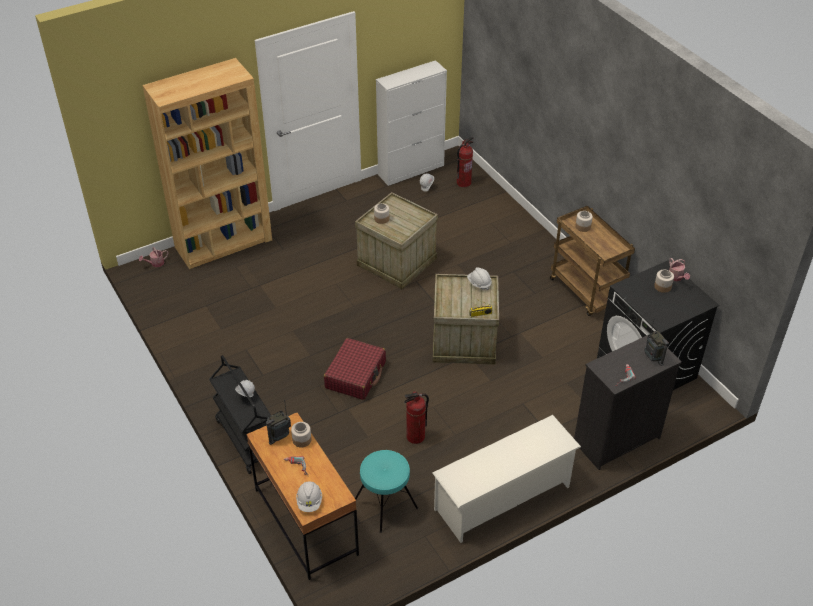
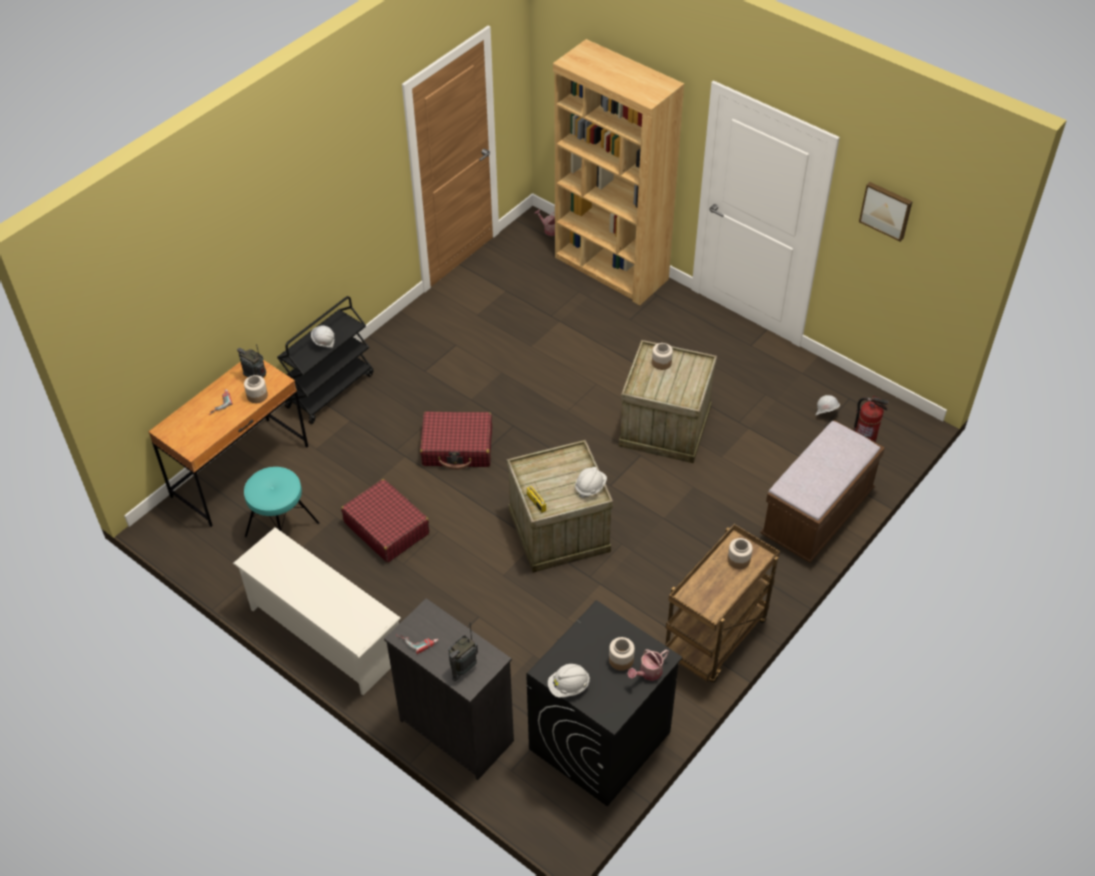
camera: 70 degrees right, 5 degrees up
(309, 501) = (179, 427): white hard hat -> white hard hat (568, 686)
(396, 35) = (886, 210): none -> picture
(411, 170) = (853, 388): white cabinet -> none
(415, 436) = (386, 528): fire extinguisher -> red suitcase
(507, 218) = (817, 515): none -> brown bench

